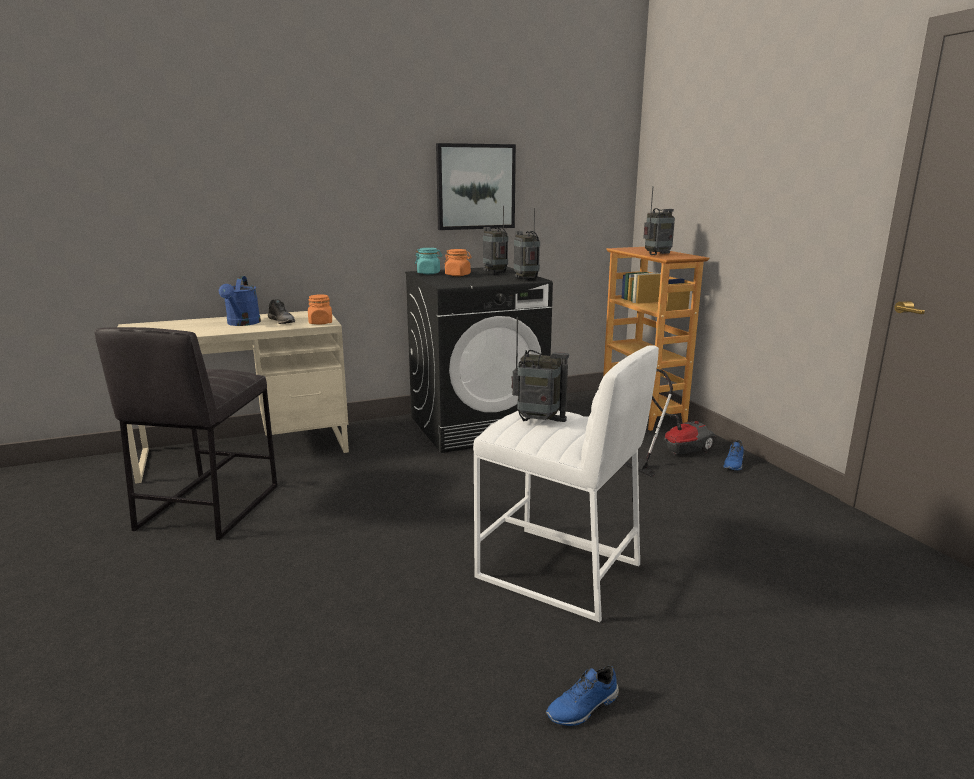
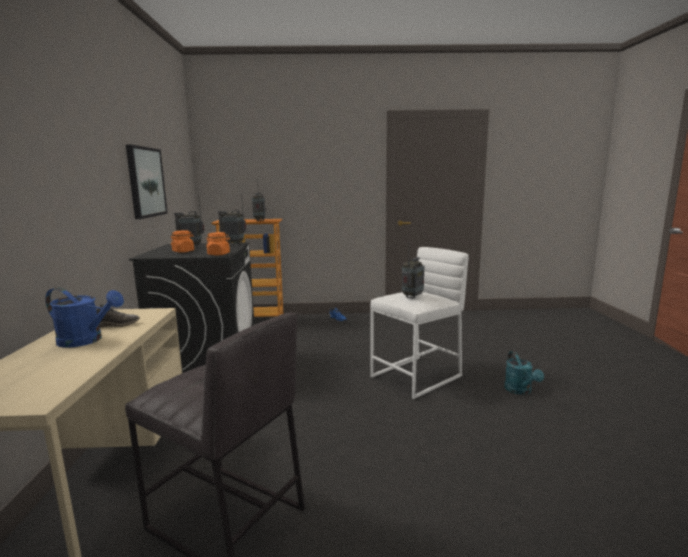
camera: 70 degrees left, 5 degrees down
(320, 323) = (152, 313): orange jar -> orange jar (219, 254)
(429, 273) = (157, 255): turquoise jar -> none
(583, 708) = (520, 391): blue shoe -> turquoise watering can
(673, 453) = (313, 326): vacuum cleaner -> none

